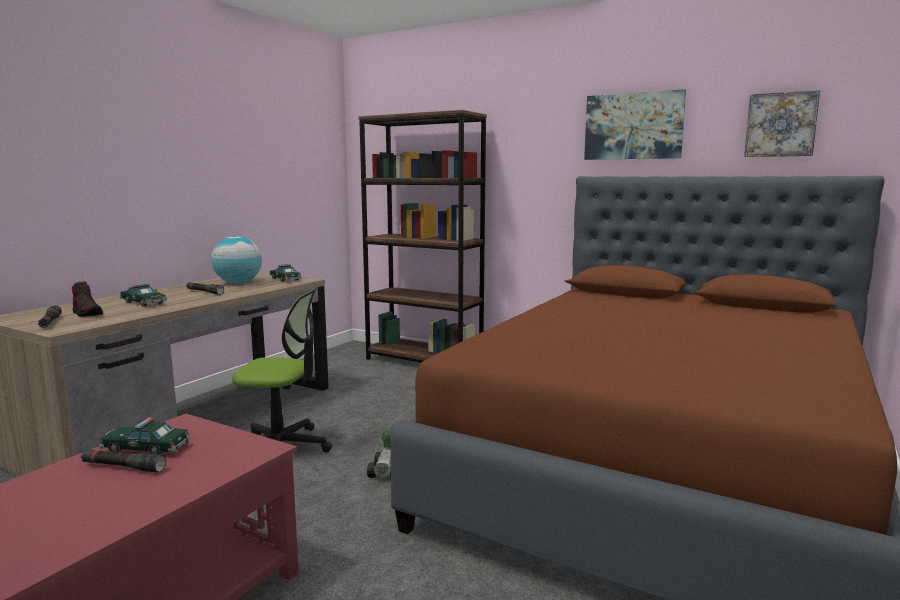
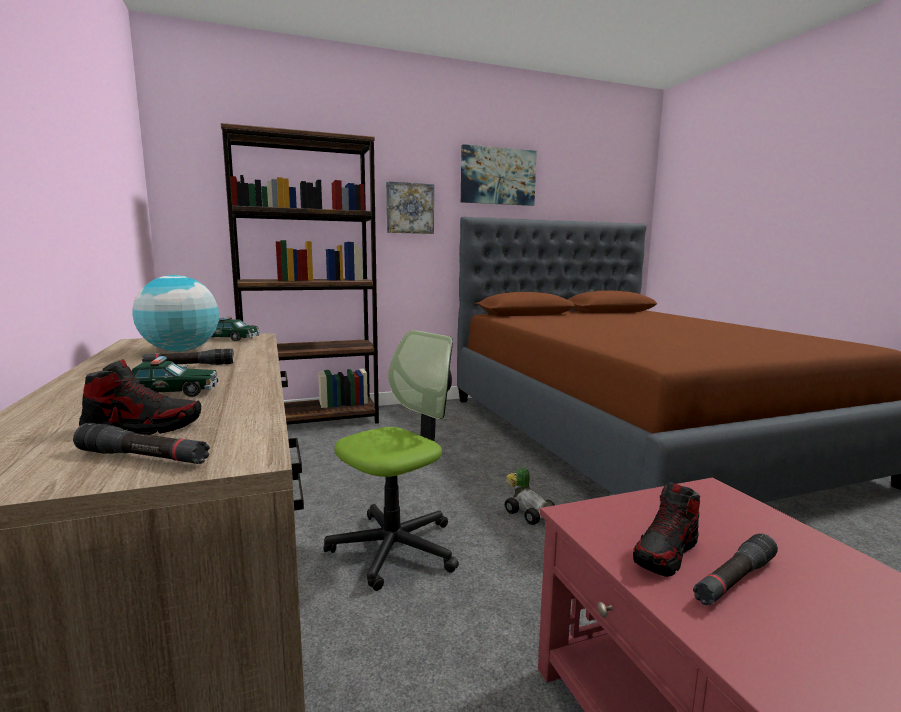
camera: 50 degrees left, 0 degrees up
(146, 448) = (666, 553): toy car -> shoe
(781, 125) = (590, 186): picture -> picture (409, 208)

